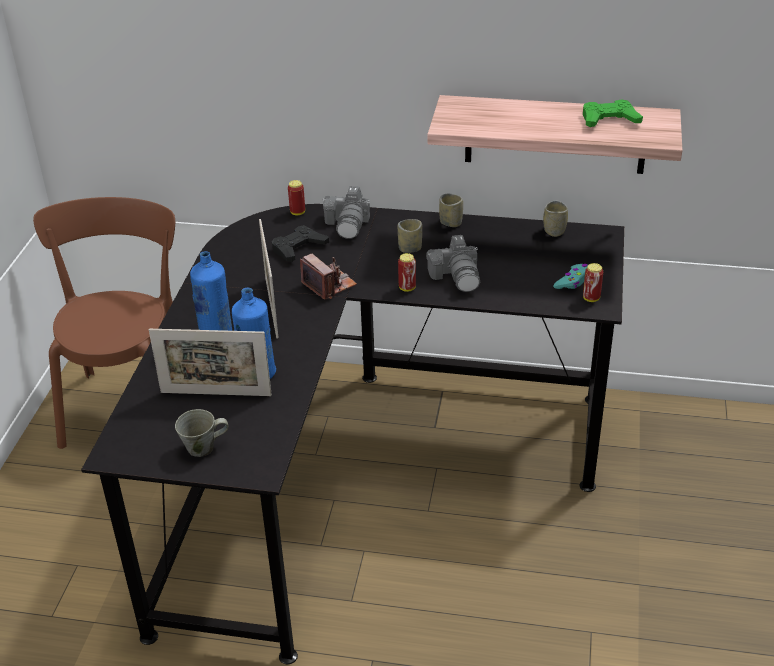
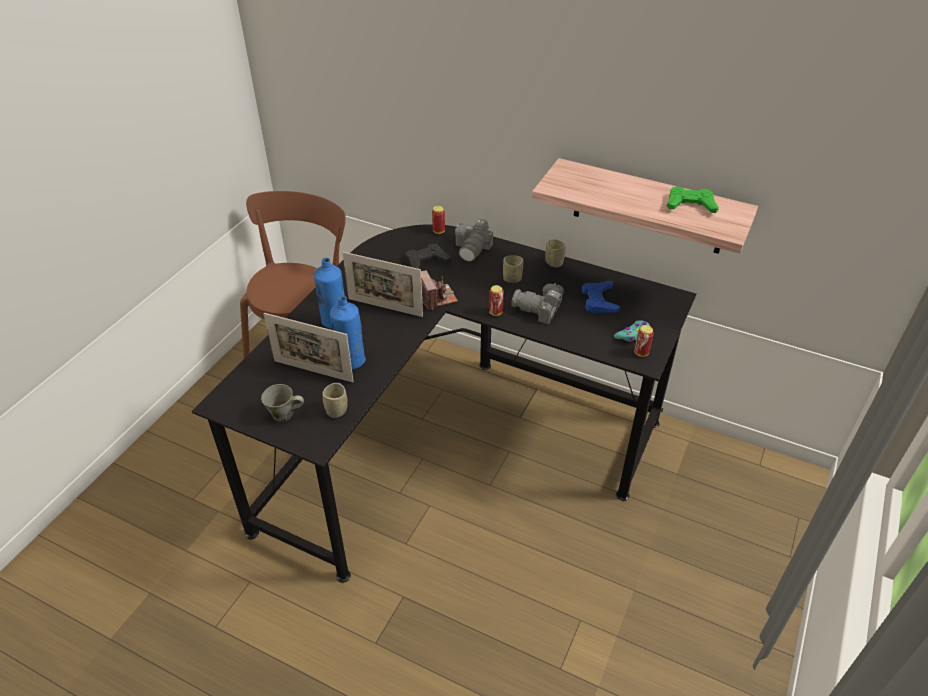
camera: 15 degrees right, 5 degrees up
(271, 307) = (385, 307): picture frame -> picture frame turned 75 degrees counterclockwise
(457, 276) = (539, 310): camera -> camera turned 105 degrees clockwise
(520, 253) = (599, 301): none -> blue game controller
(554, 231) = (635, 286): cup -> cup (336, 410)

